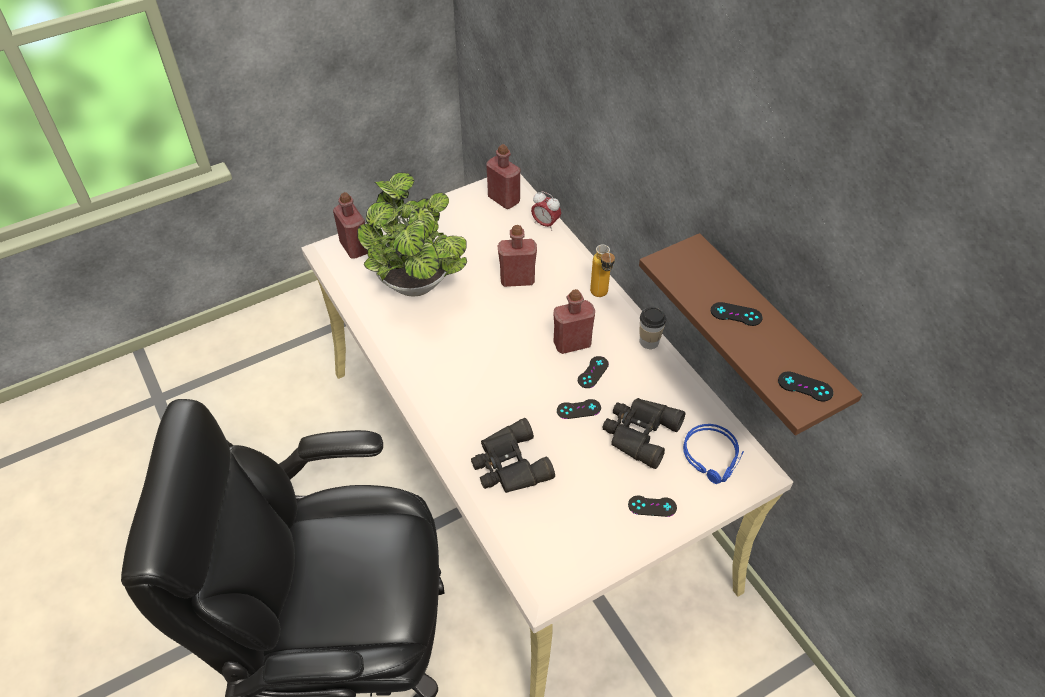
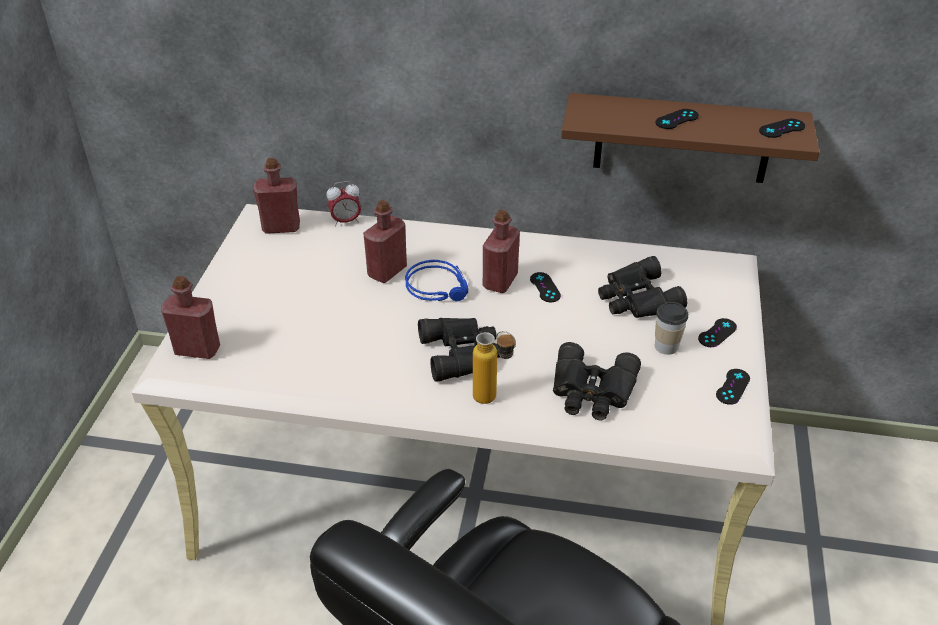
camera: 50 degrees left, 10 degrees down
(417, 287) = (309, 335): potted plant -> none
(477, 371) = (462, 353): none -> black binoculars
(578, 409) = (575, 317): black game controller -> black game controller (732, 387)
(601, 297) = (469, 238): bottle -> bottle (493, 400)
(649, 341) = (548, 241): cup -> cup (666, 346)
(713, 457) = (700, 275): blue headphones -> blue headphones (439, 287)

